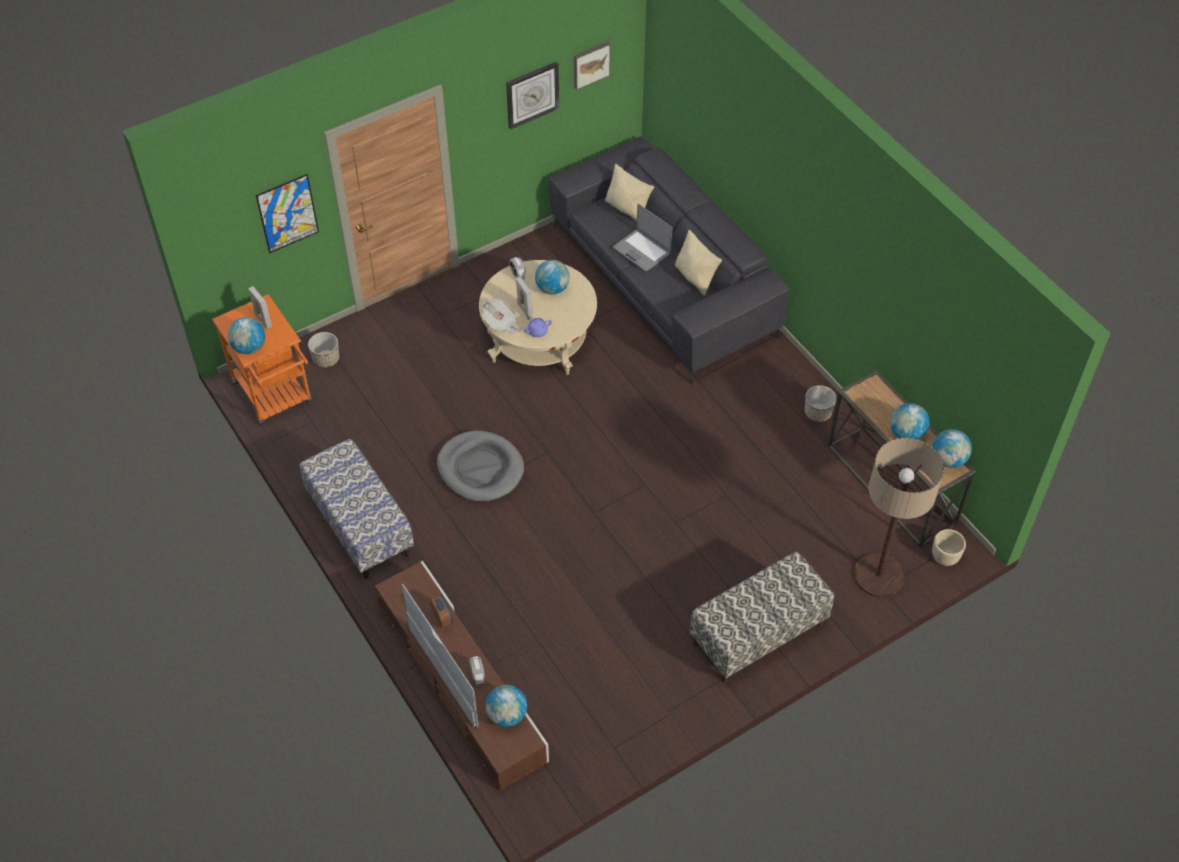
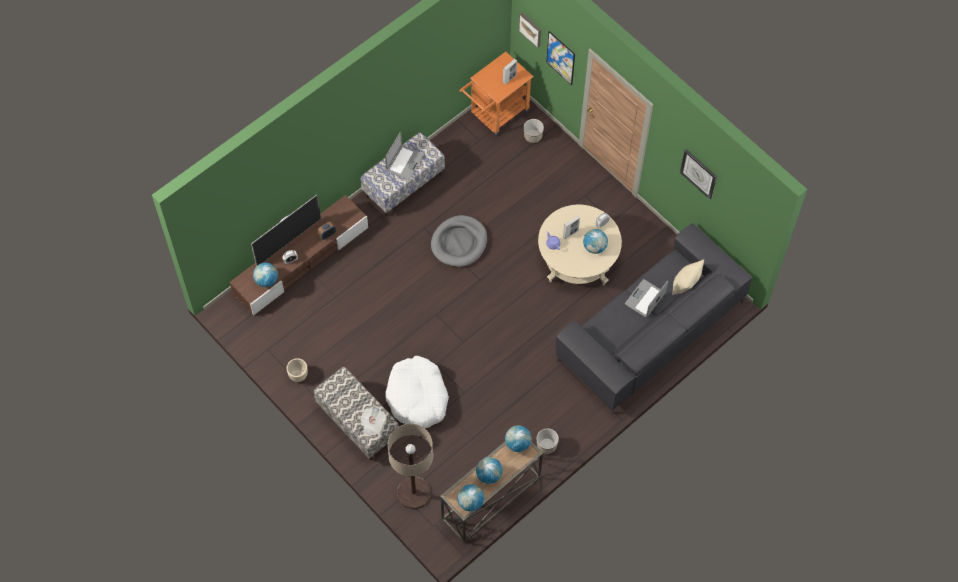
camera: 80 degrees right, 10 degrees up
(249, 347) = (485, 77): globe -> globe (517, 443)
(350, 488) = (404, 162): none -> laptop
(501, 323) = (556, 221): newspaper -> newspaper (372, 425)
(590, 64) = (736, 203): picture -> picture (531, 29)
(695, 277) = (626, 337): beige pillow -> none
(726, 552) = (417, 397): none -> white dog bed
(945, 557) = (435, 535): beige planter -> beige planter (298, 375)

